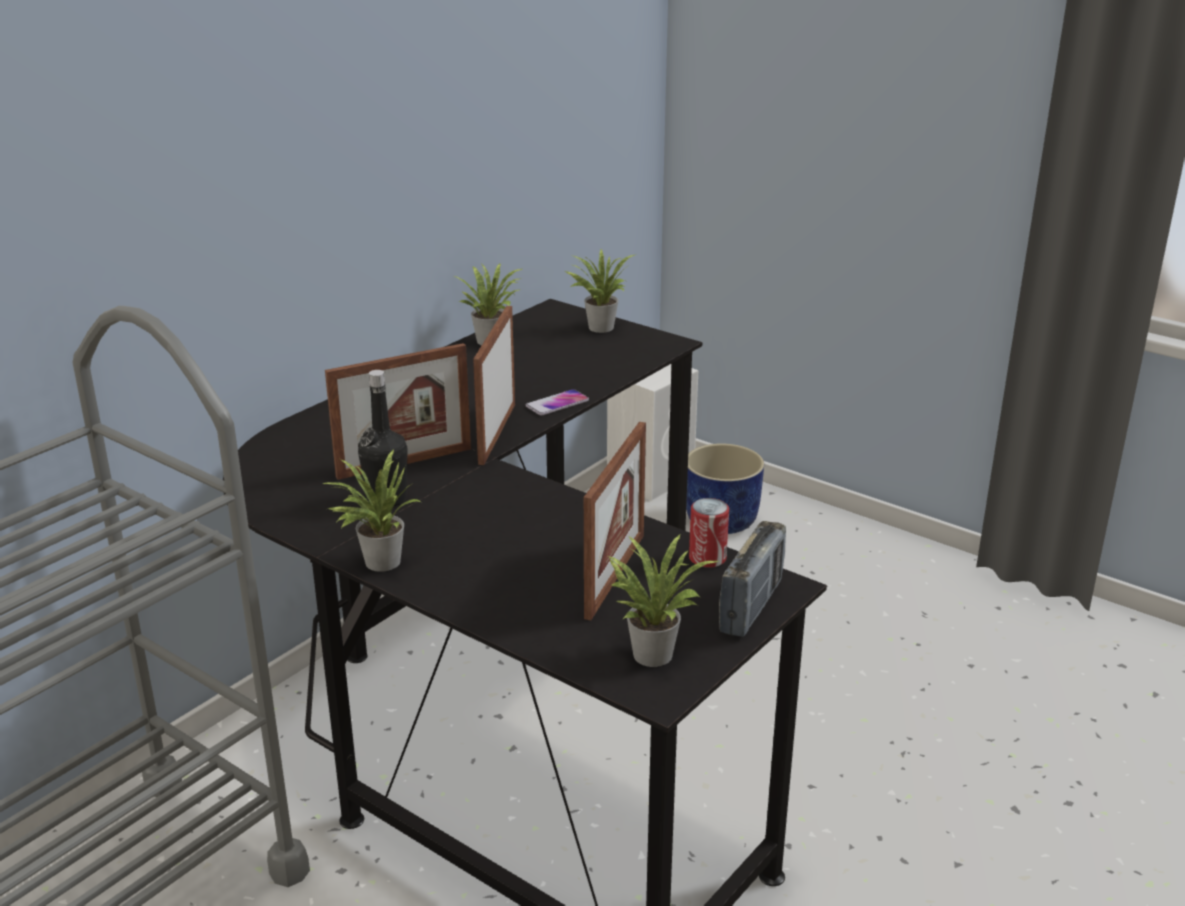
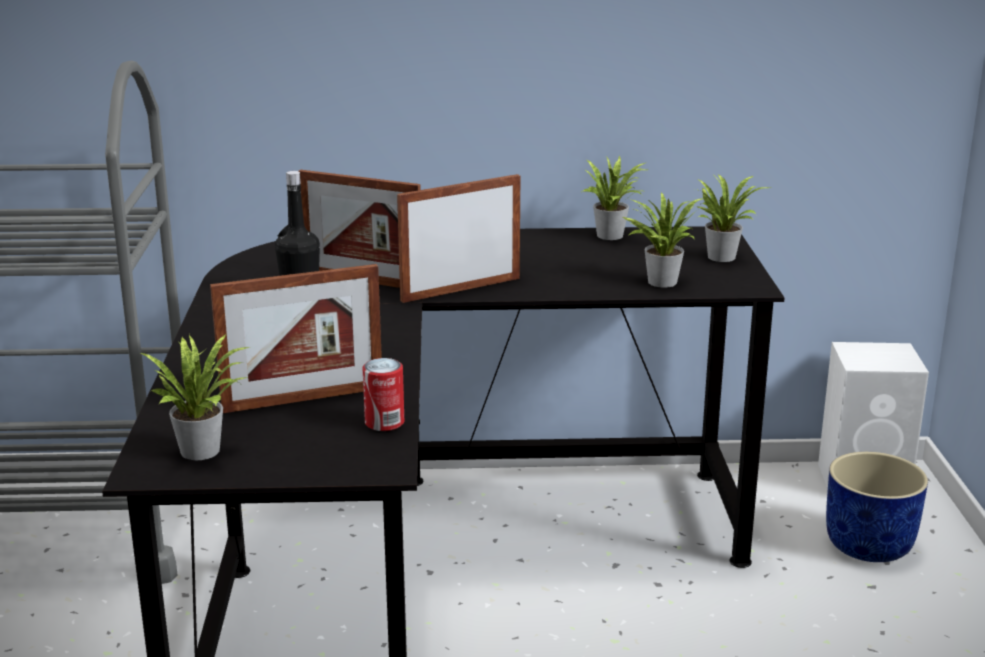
camera: 50 degrees right, 5 degrees down
(377, 561) = (209, 322): potted plant -> potted plant (659, 281)
(557, 404) = (550, 290): phone -> none
(751, 607) = (328, 464): radio -> none

